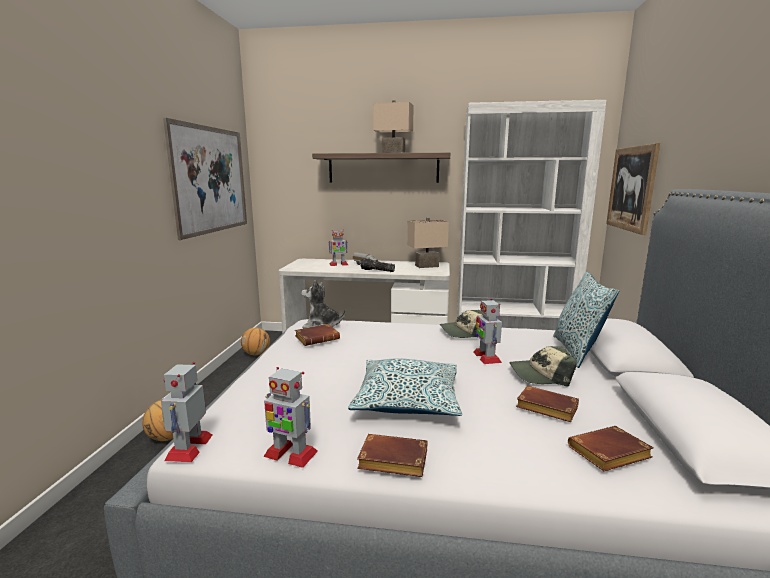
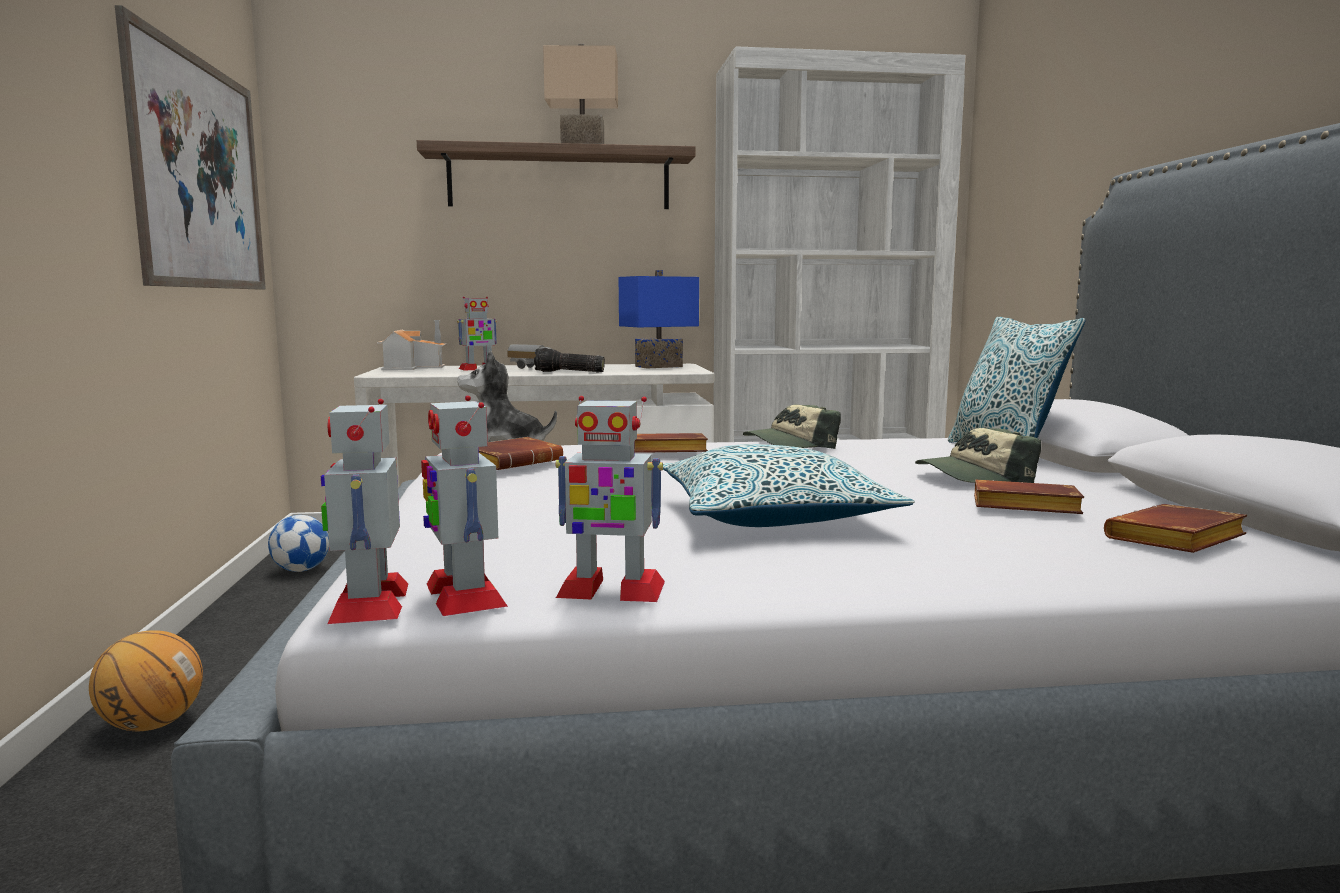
camera: 15 degrees left, 5 degrees down
(256, 354) = (301, 570): basketball -> football
(310, 261) = (412, 367): none -> toy house
(391, 461) = (823, 580): brown book -> brown book (666, 452)
(427, 266) = (659, 367): beige table lamp -> blue table lamp
(486, 357) = (862, 465): toy robot -> toy robot (464, 595)
(631, 188) = (1012, 210): picture -> none

